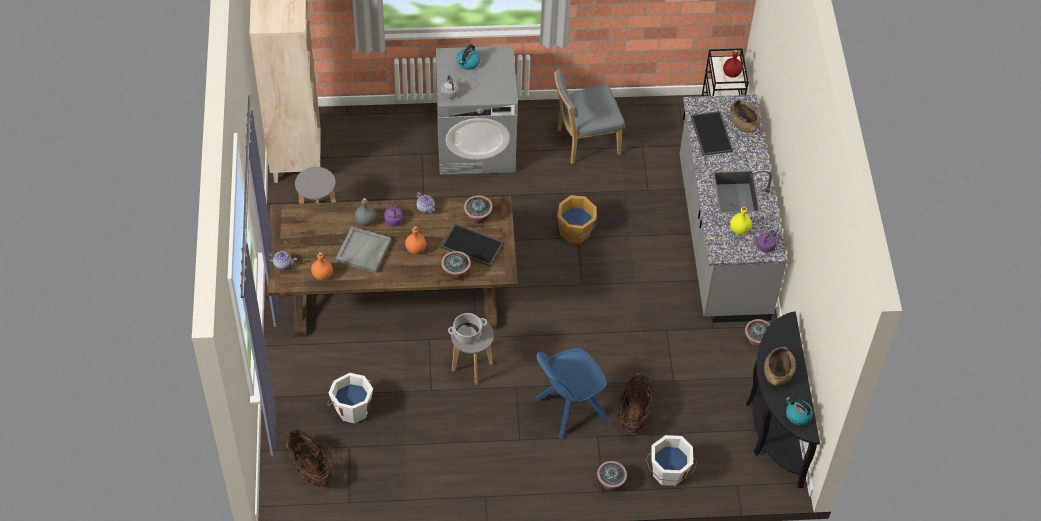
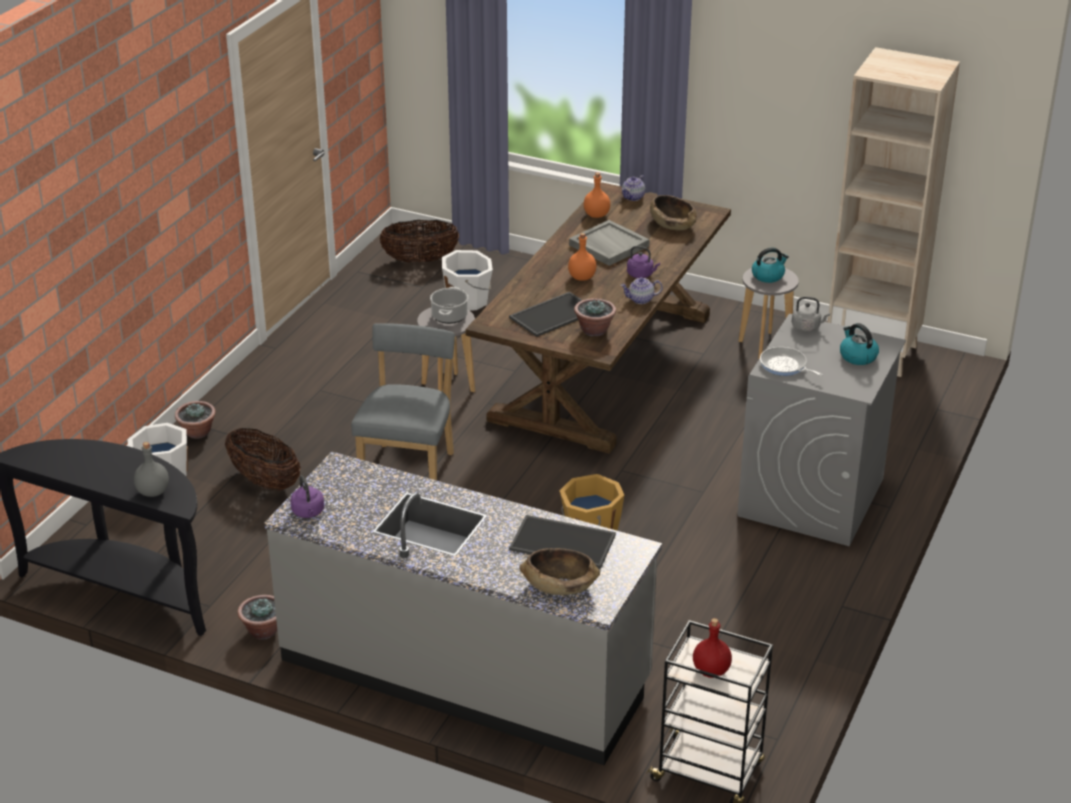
camera: 120 degrees right, 20 degrees down
(366, 221) = (654, 257): grey bottle -> grey bottle (152, 492)
(456, 273) = (521, 293): potted plant -> none
(499, 90) = (785, 366): none -> frying pan
(568, 408) = (324, 436): blue chair -> none
(585, 142) = (755, 602): grey chair -> grey chair (409, 469)
(739, 229) = (361, 499): yellow bottle -> none
(778, 372) = (120, 465): brown bowl -> brown bowl (673, 224)
(797, 415) = (45, 456): kettle -> kettle (768, 276)

